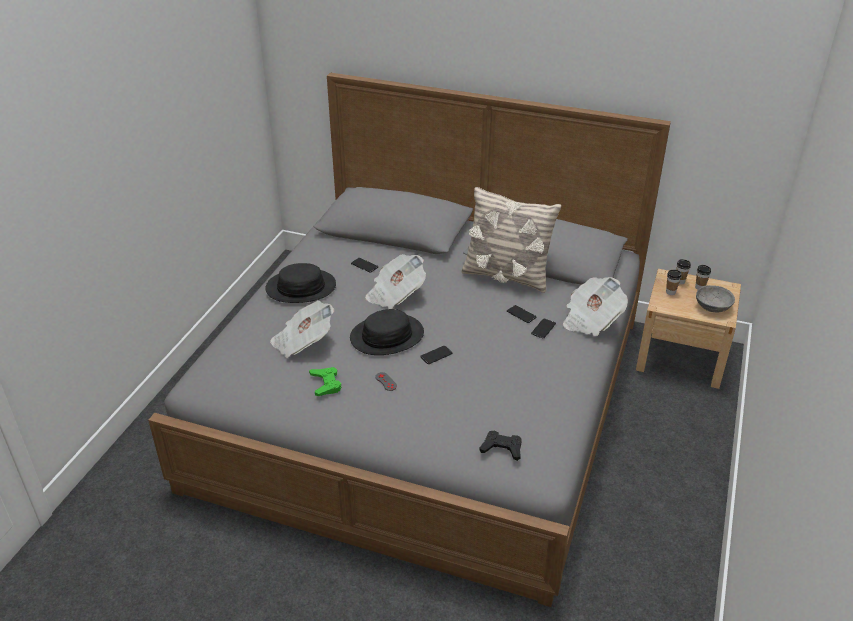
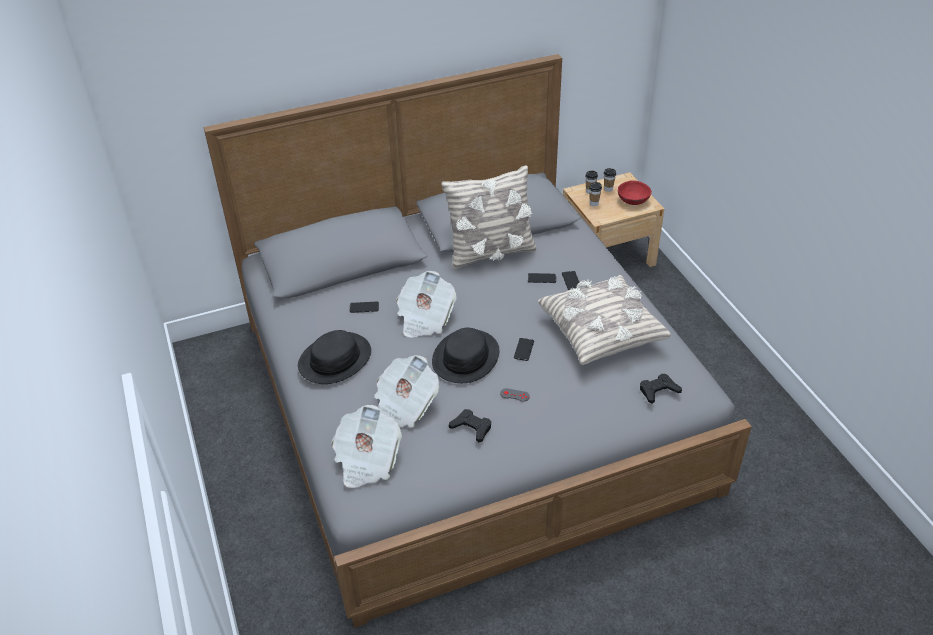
camera: 40 degrees left, 5 degrees up
(326, 384) = (471, 428): green game controller -> black game controller
(513, 379) = (600, 334): none -> beige pillow
(591, 319) = (593, 254): newspaper -> newspaper (366, 460)
(712, 306) = (632, 200): grey bowl -> red bowl

